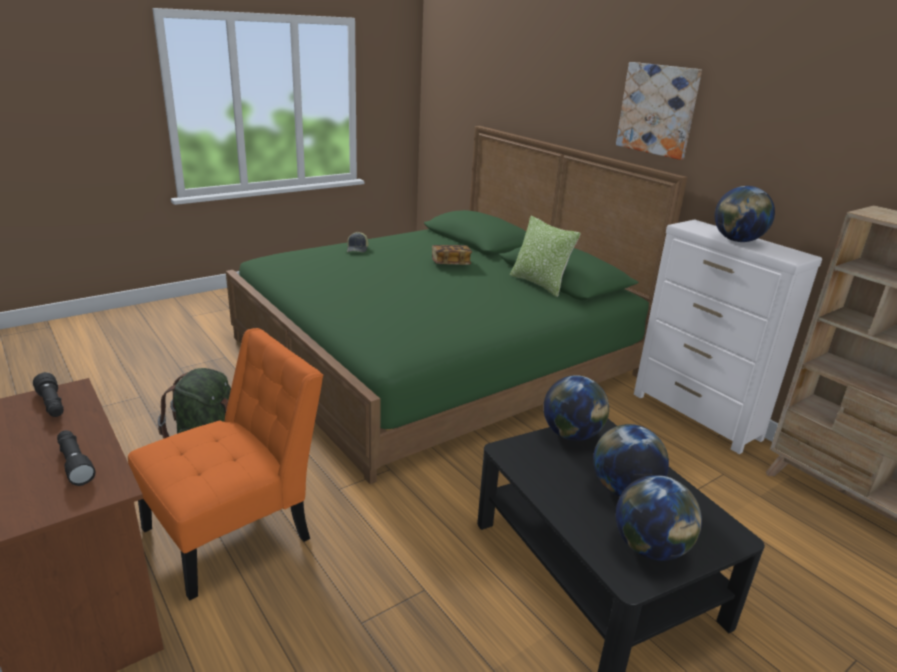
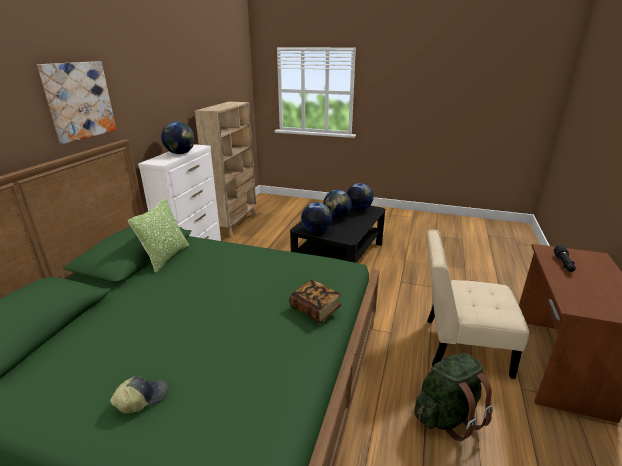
camera: 125 degrees left, 0 degrees up
(52, 405) = (584, 301): black flashlight -> none
(236, 530) = (460, 346): orange chair -> beige chair
(450, 264) = (147, 309): book -> book (315, 309)

